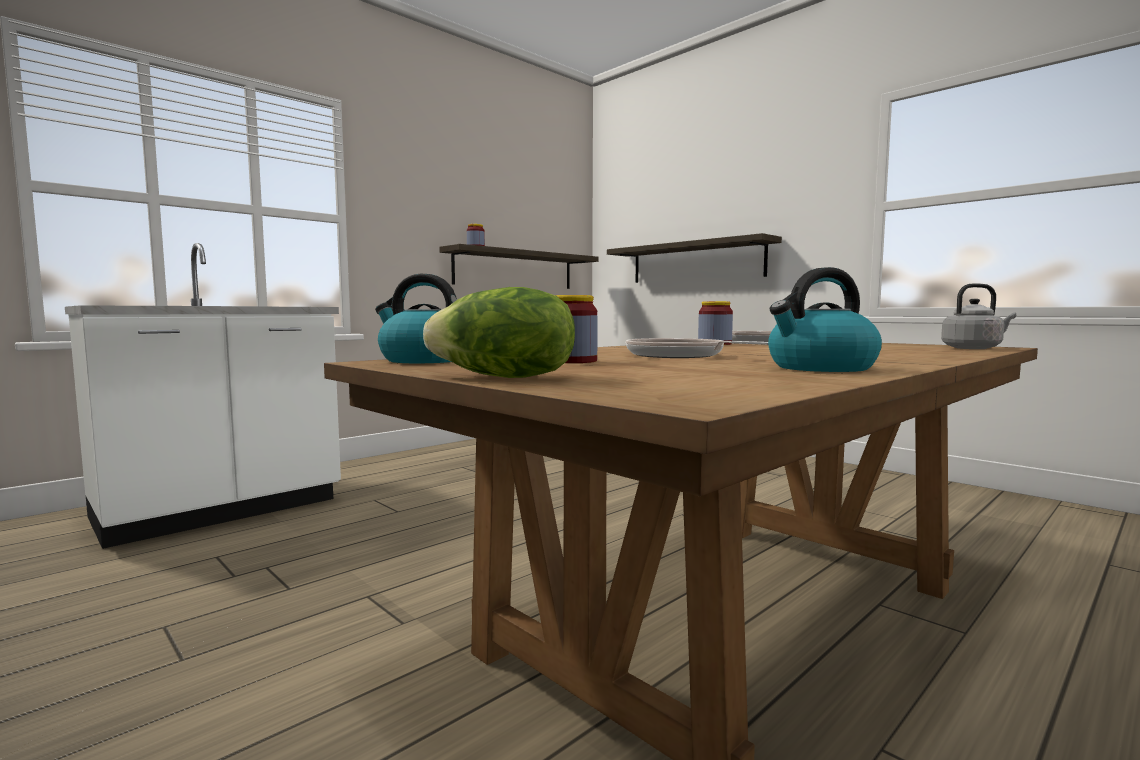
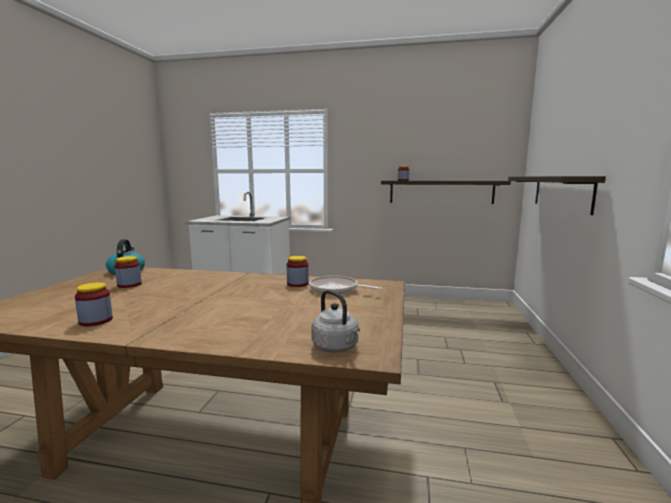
camera: 55 degrees right, 5 degrees up
(504, 377) = (49, 290): lettuce -> none
(680, 356) = (172, 292): frying pan -> none
(820, 368) = (96, 321): kettle -> jar

